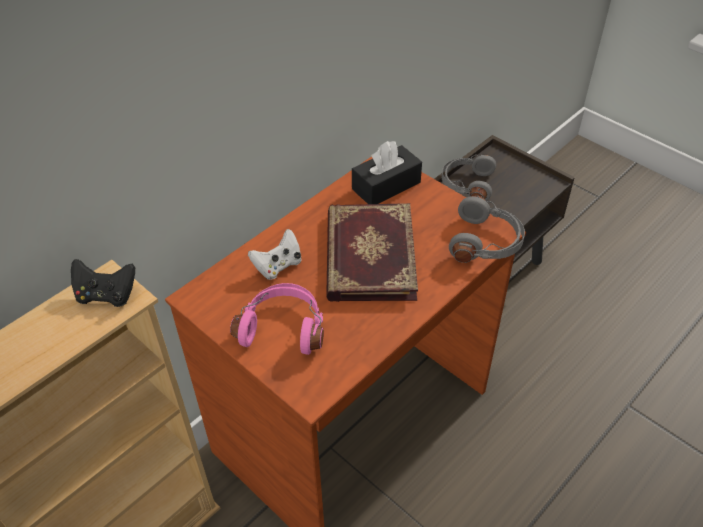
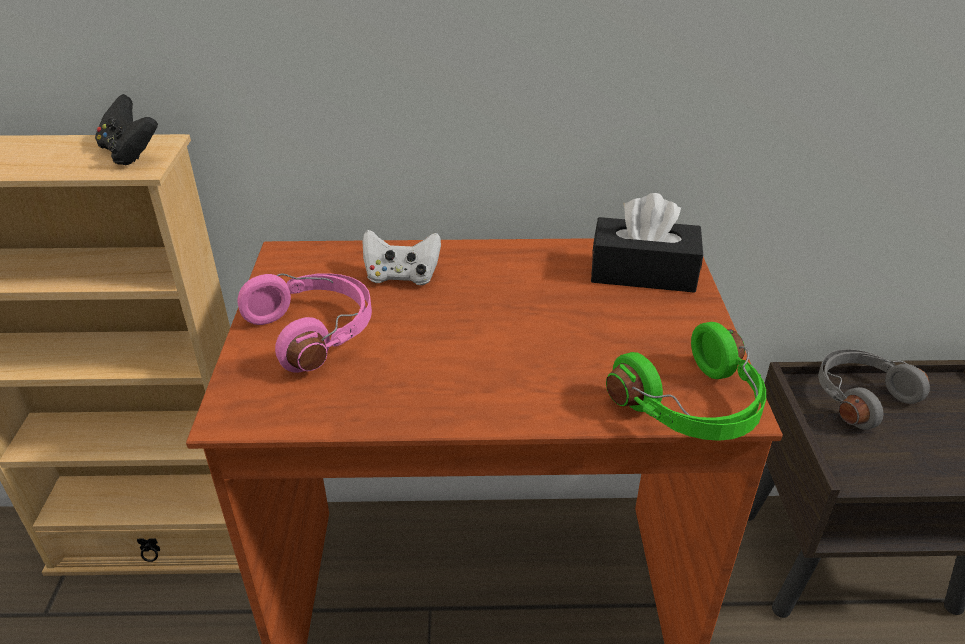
camera: 45 degrees right, 10 degrees down
(368, 255) = (512, 325): book -> none
(486, 242) = (694, 407): grey headphones -> green headphones

